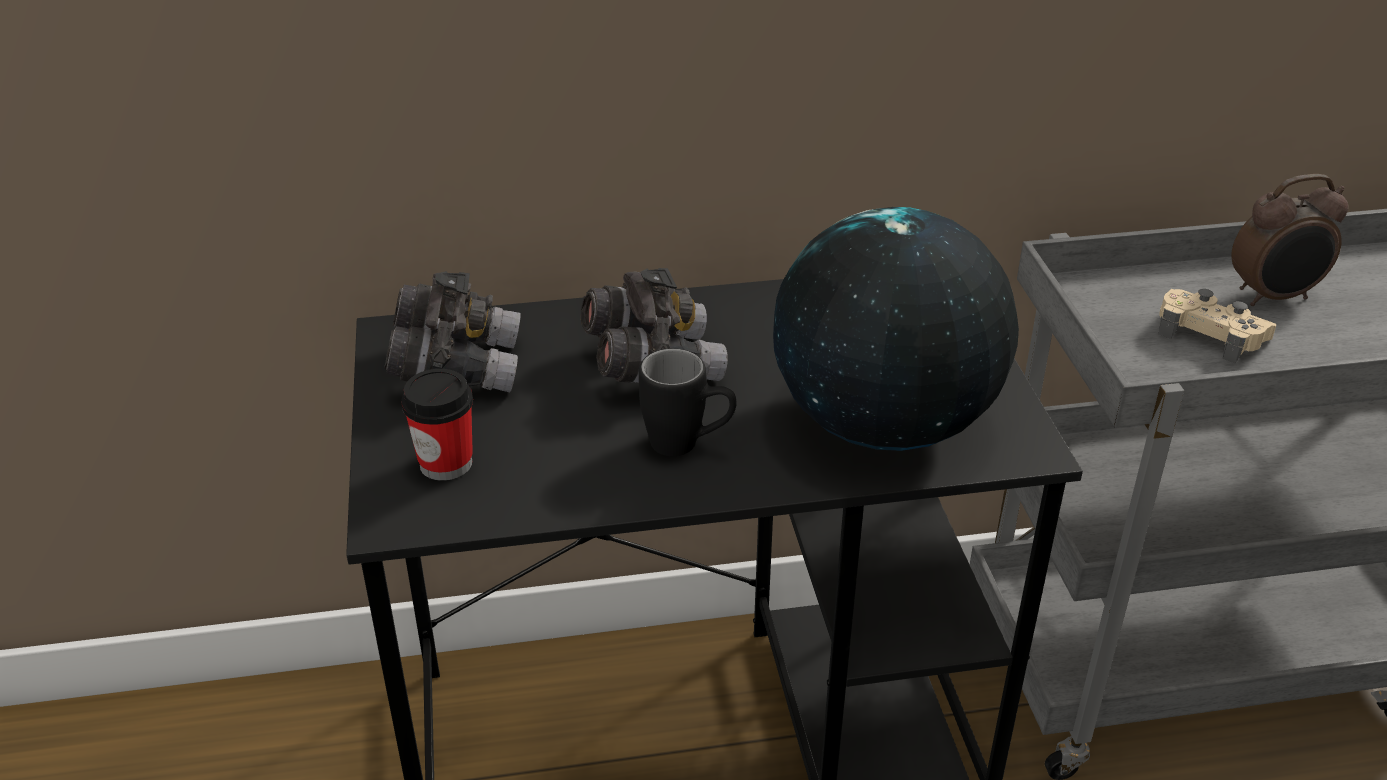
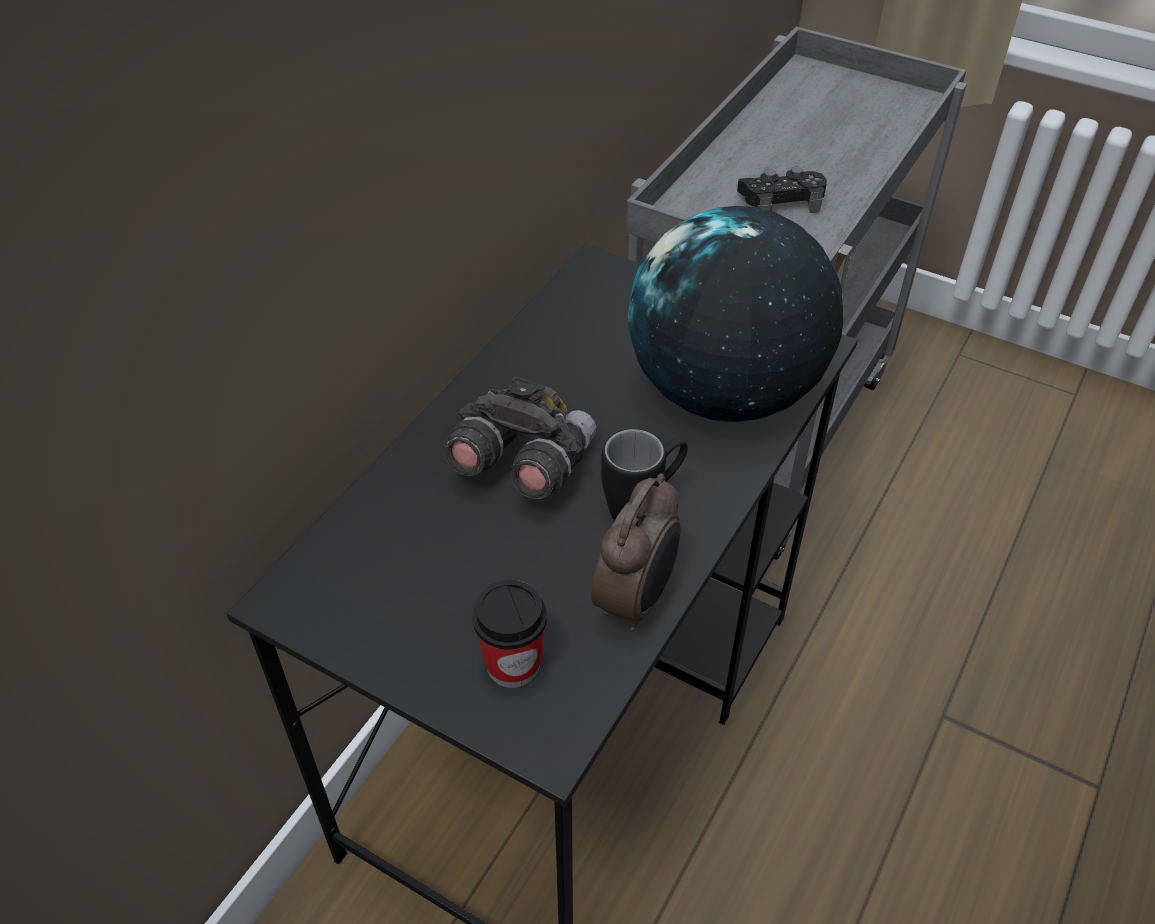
camera: 50 degrees left, 10 degrees up
(456, 367) = (387, 584): grey binoculars -> none
(1211, 334) = (781, 200): beige game controller -> black game controller
(1274, 297) = (773, 153): alarm clock -> alarm clock (636, 599)

